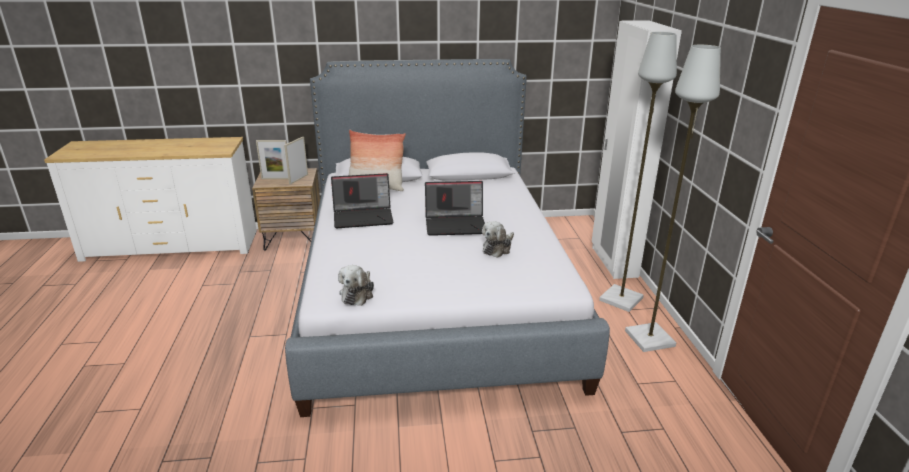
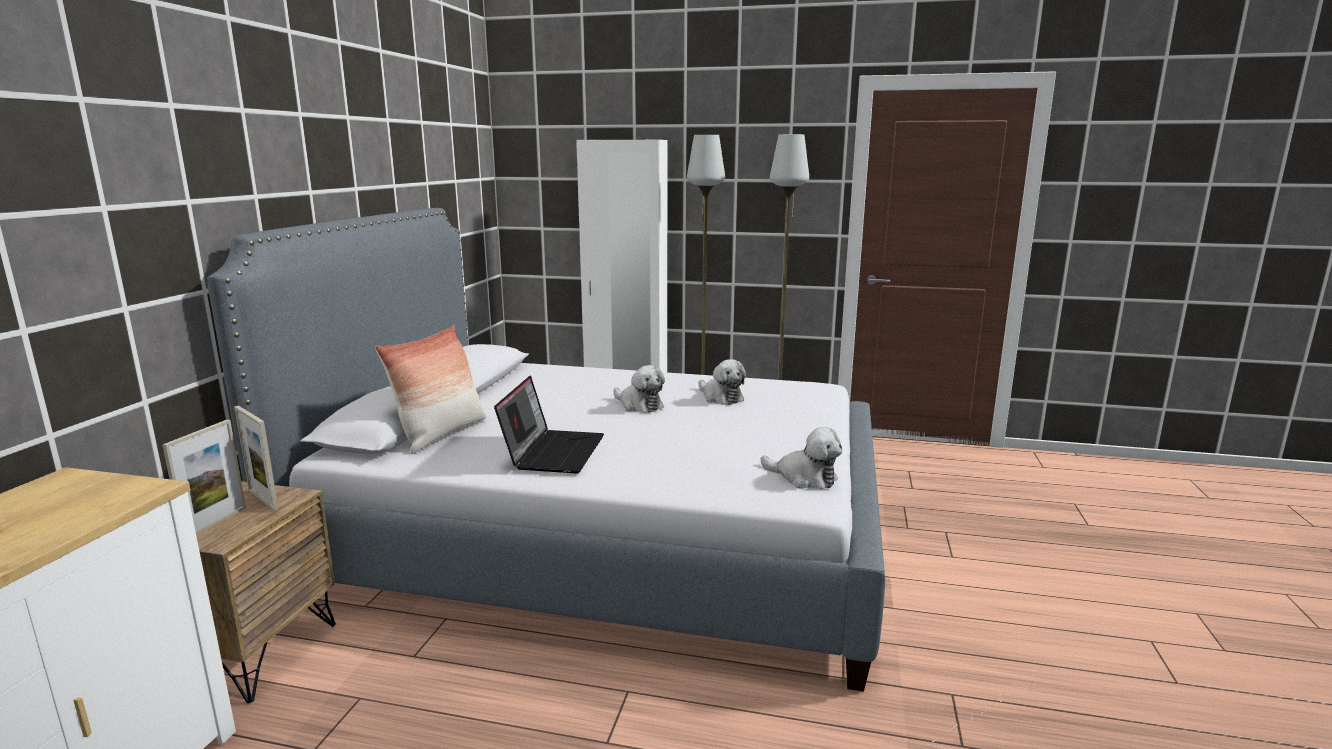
camera: 70 degrees left, 10 degrees down
(456, 224) = (639, 405): laptop -> plush toy

